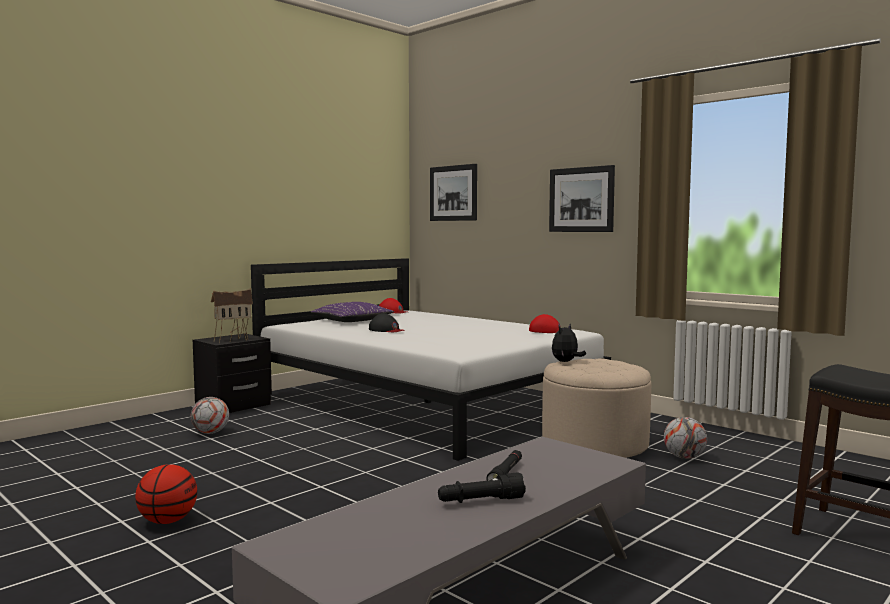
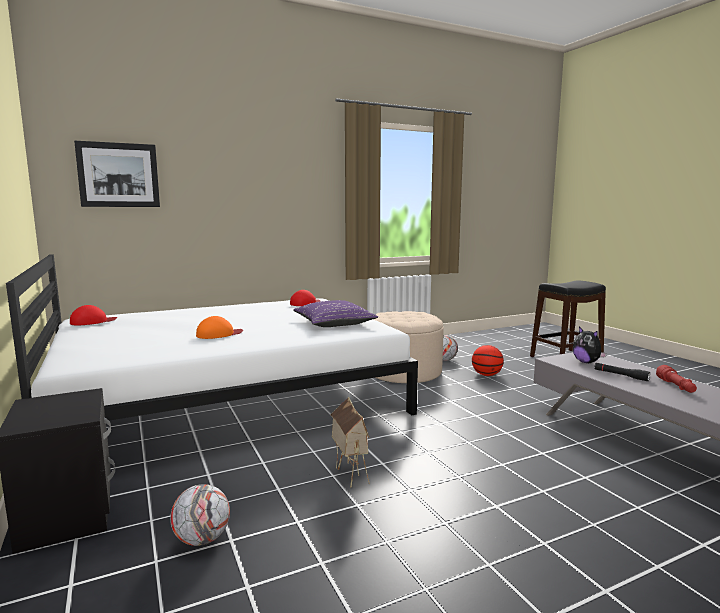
camera: 70 degrees left, 5 degrees up
(167, 521) = (547, 577): basketball -> basketball (486, 375)
(232, 340) = (74, 409): toy house -> toy house (349, 474)
(352, 320) = (109, 339): purple pillow -> purple pillow (334, 323)
(386, 330) = (219, 334): black cap -> orange cap
(480, 501) = (676, 387): black flashlight -> red flashlight
(566, 362) = (385, 319): plush toy -> plush toy (586, 362)
(581, 199) = (284, 190): picture -> none

